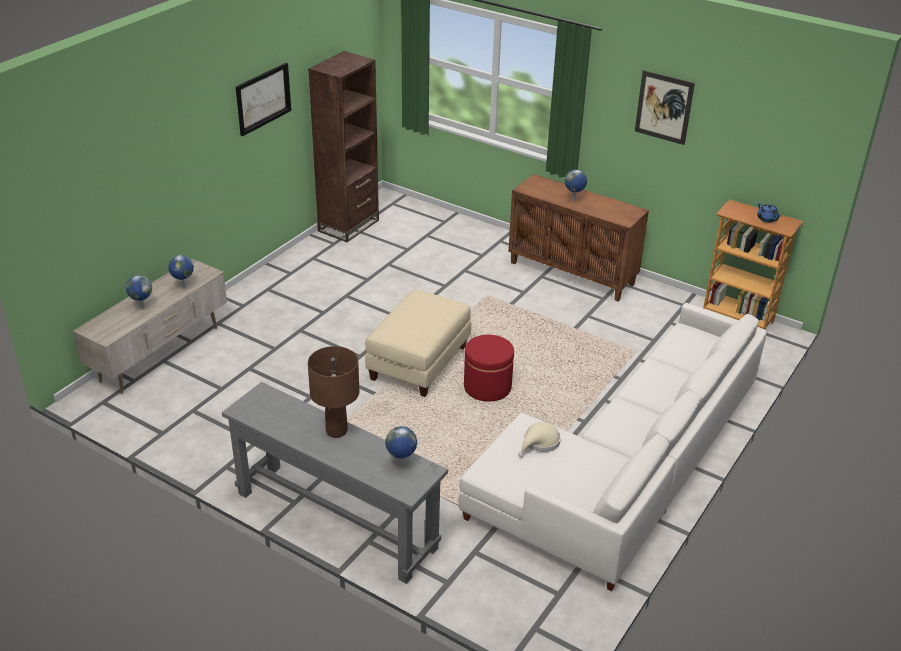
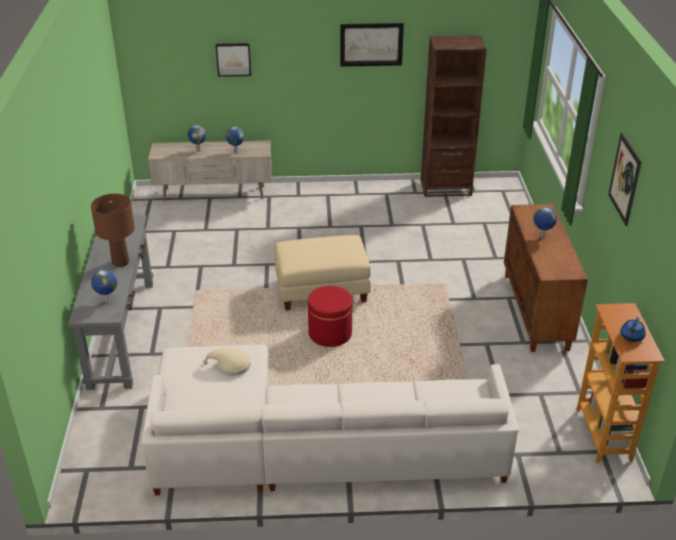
camera: 55 degrees right, 0 degrees up
(143, 175) = (233, 59): none -> picture

